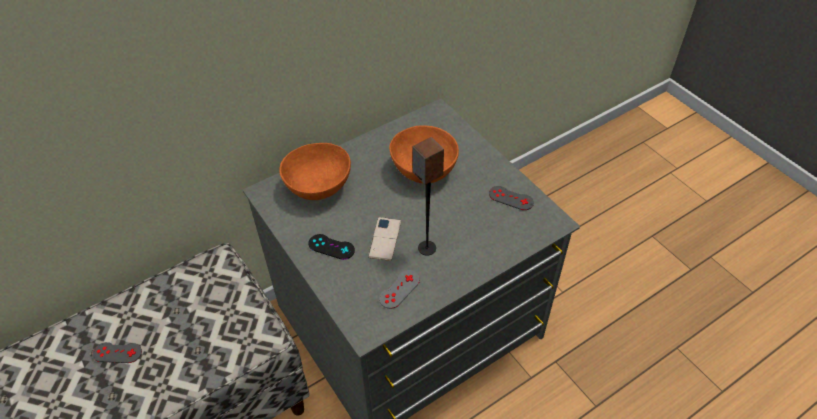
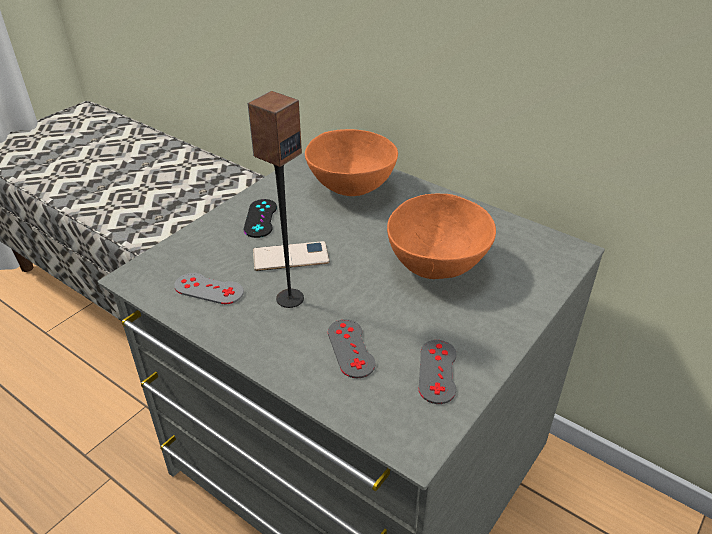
camera: 70 degrees right, 10 degrees down
(117, 353) = (144, 172): grey game controller -> grey game controller (351, 348)

